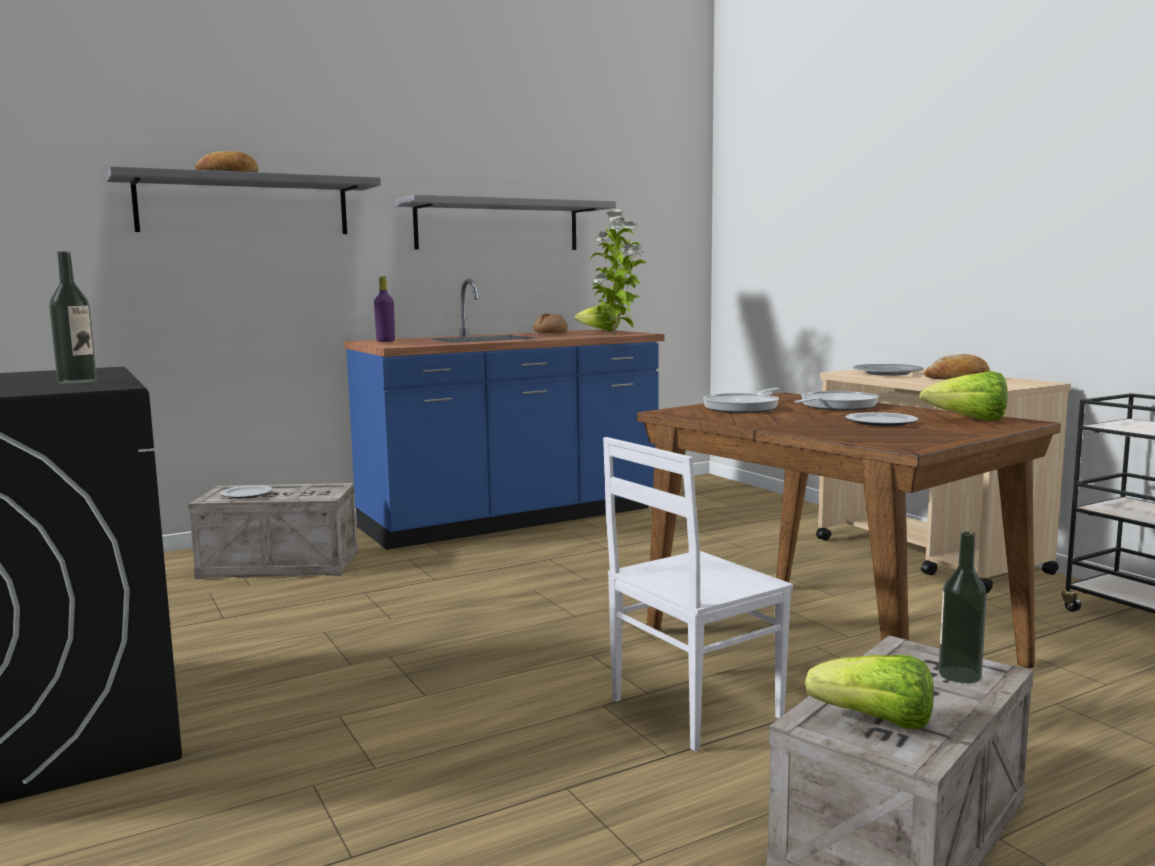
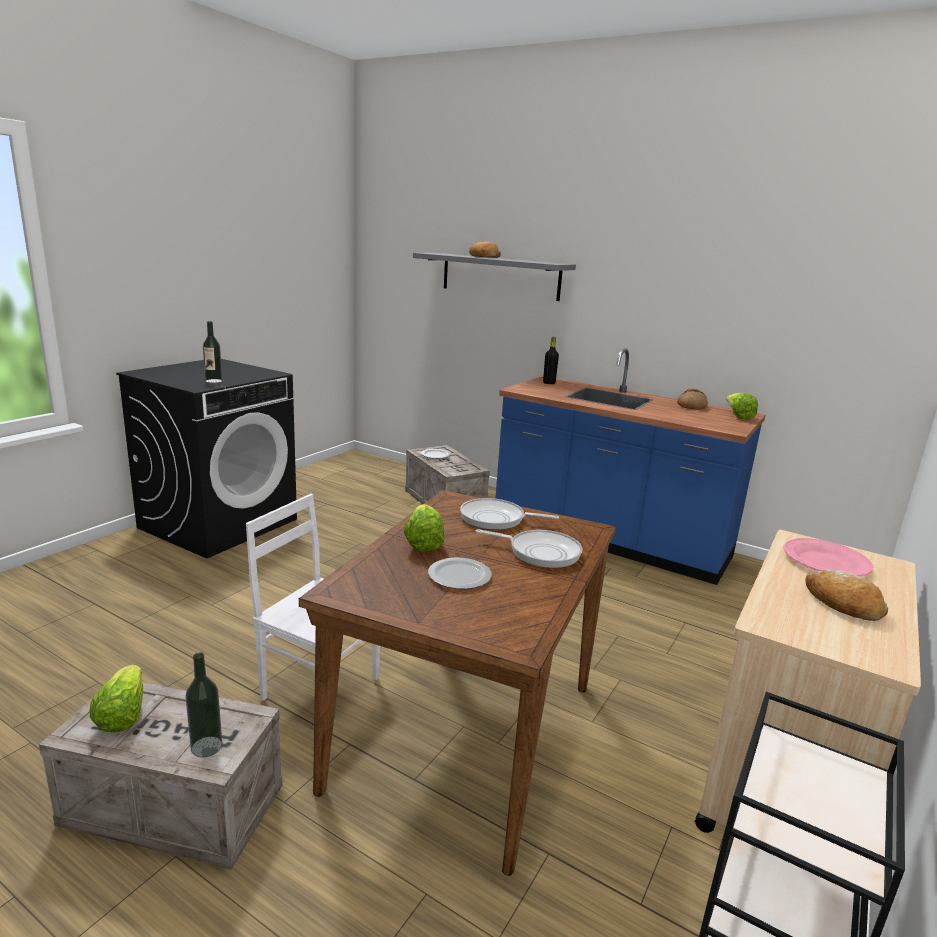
camera: 60 degrees right, 10 degrees up
(385, 341) = (549, 383): purple bottle -> black bottle
(498, 226) = (680, 306): grey shelf -> none
(616, 334) = (705, 424): potted plant -> none
(887, 373) = (824, 562): grey plate -> pink plate
(969, 420) = (509, 616): lettuce -> lettuce (423, 543)

